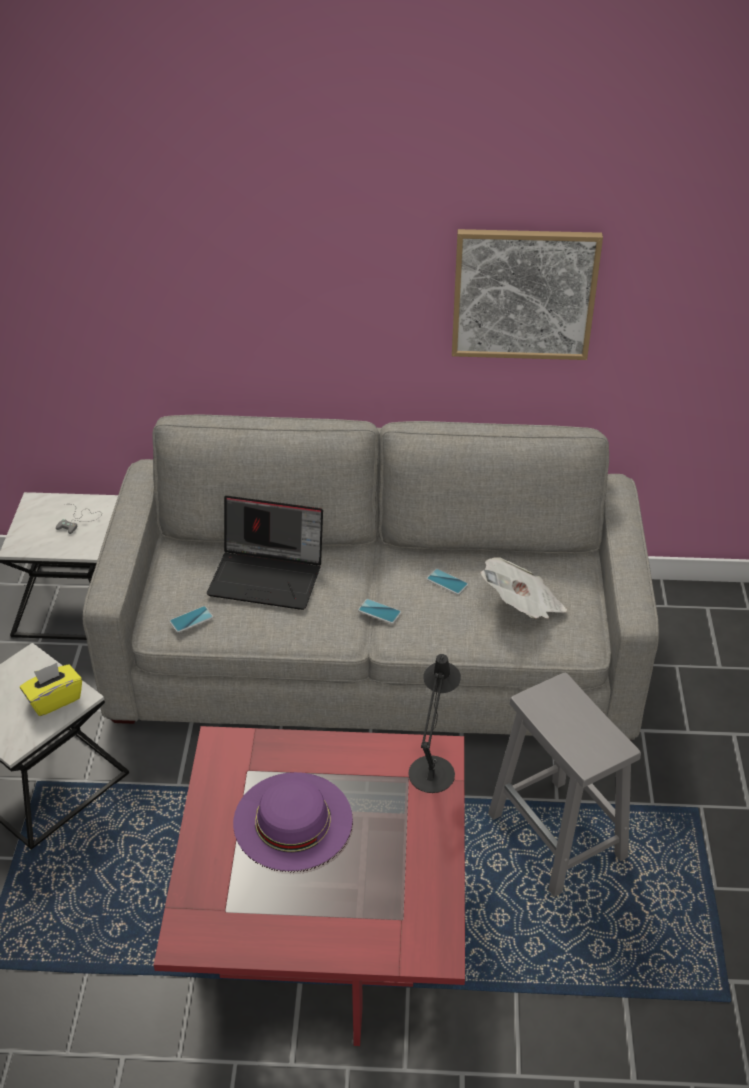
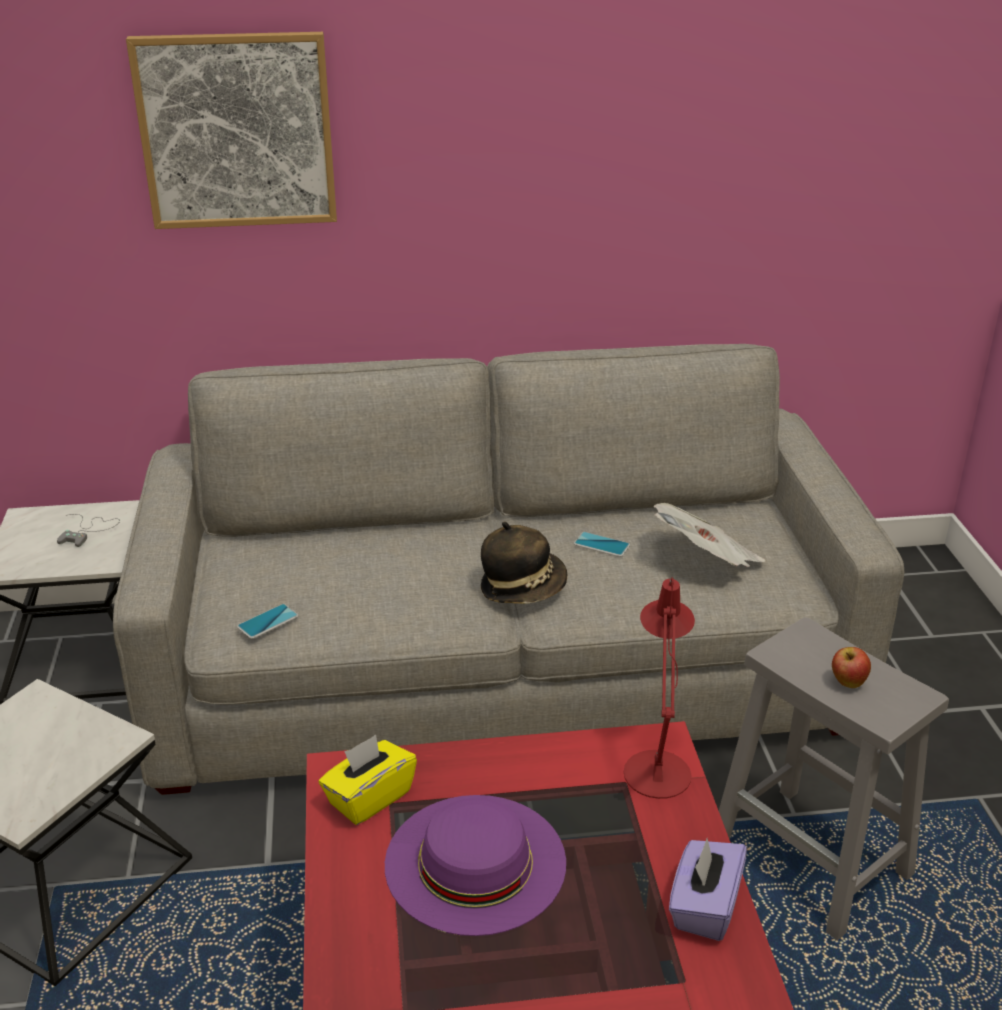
camera: 10 degrees left, 10 degrees down
(54, 699) = (79, 746): yellow tissue box -> yellow tissue box (369, 798)
(268, 576) = (364, 562): laptop -> none
(379, 611) = (523, 587): phone -> hat
(431, 873) = (704, 907): none -> purple tissue box
(433, 768) = (657, 766): black table lamp -> red table lamp
(524, 294) = (657, 170): picture -> picture (237, 131)
(573, 730) = (847, 683): none -> apple

